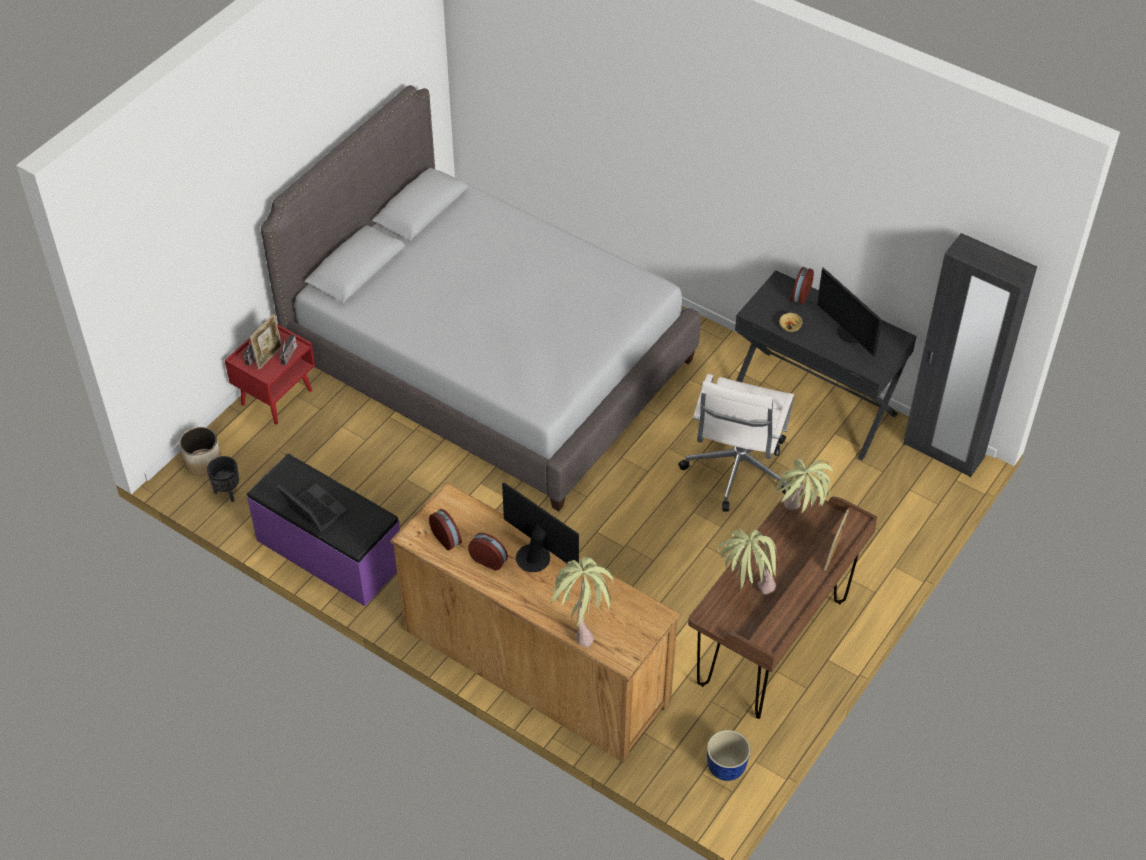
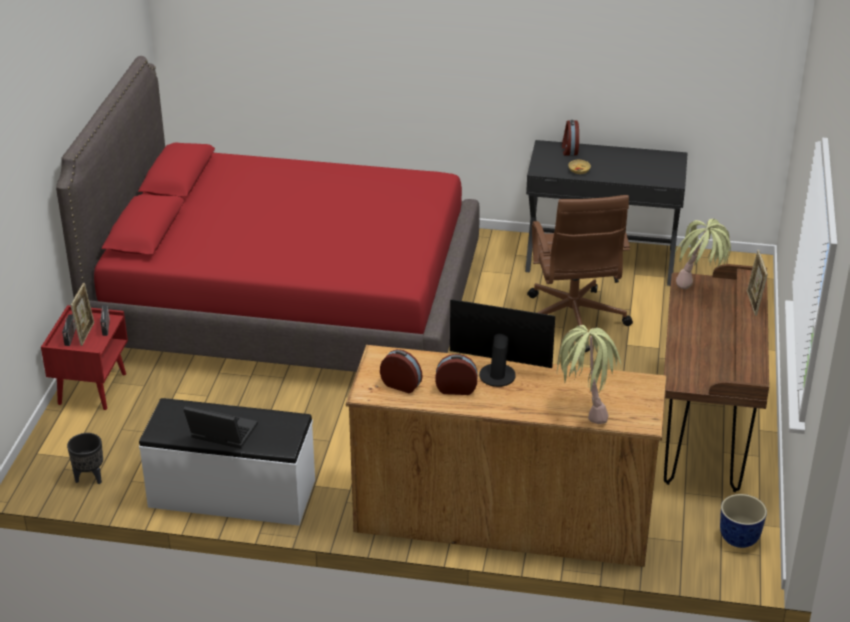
camera: 25 degrees left, 15 degrees down
(203, 462) = (46, 461): planter -> none
(329, 553) = (232, 494): purple bench -> white bench
(490, 360) = (288, 305): grey bed -> red bed
(737, 470) = (572, 321): white office chair -> brown office chair
(746, 591) = (697, 355): potted plant -> none
(849, 333) = (632, 163): monitor -> none
(943, 451) = (732, 262): black wardrobe -> none

